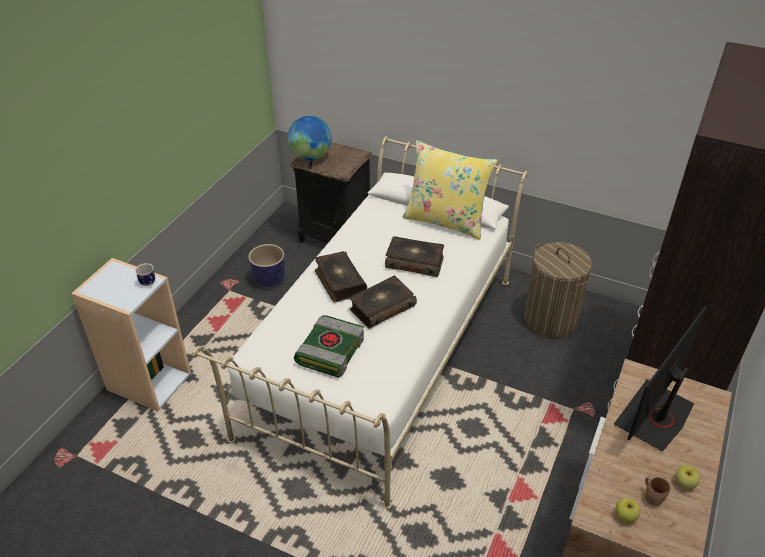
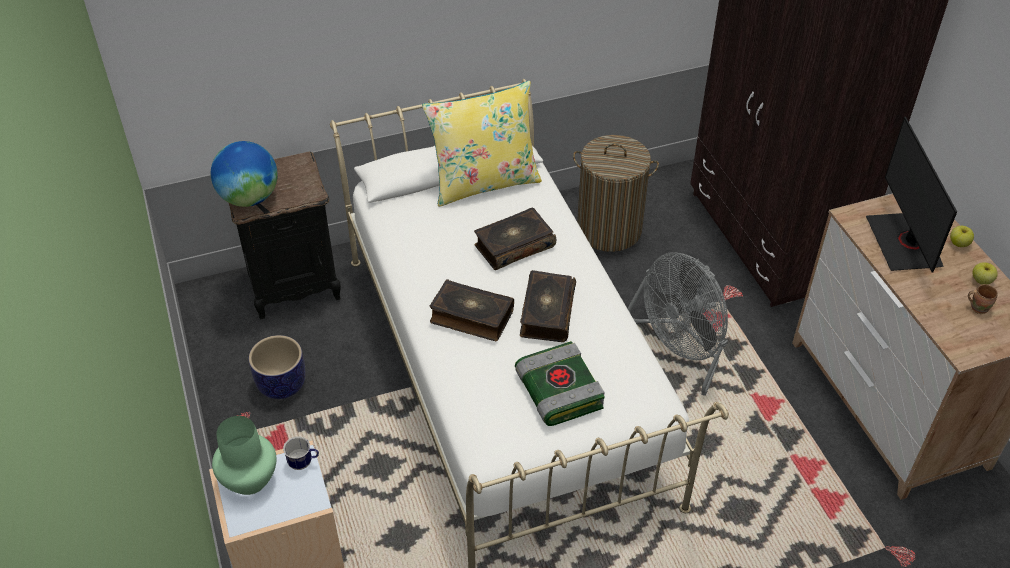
camera: 45 degrees left, 5 degrees up
(119, 273) = (249, 478): none -> green vase
(511, 415) = (683, 345): none -> grey fan
(625, 516) = (980, 336): apple -> apple (959, 243)

